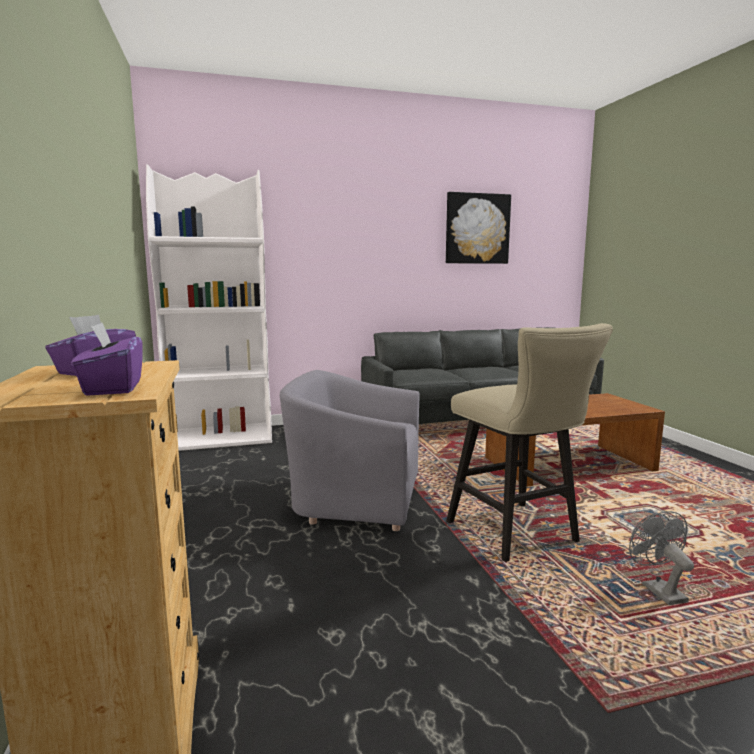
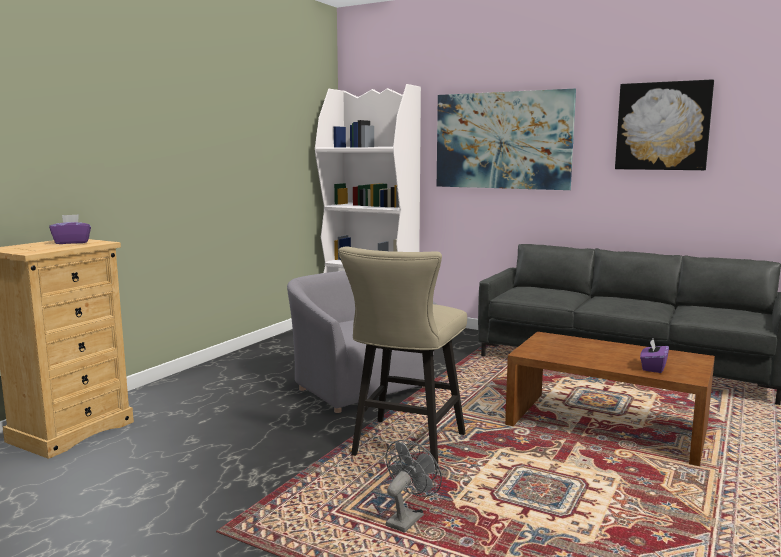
camera: 45 degrees right, 0 degrees up
(112, 388) = (38, 250): purple tissue box -> purple tissue box (653, 367)
(347, 236) = (502, 140): none -> picture

